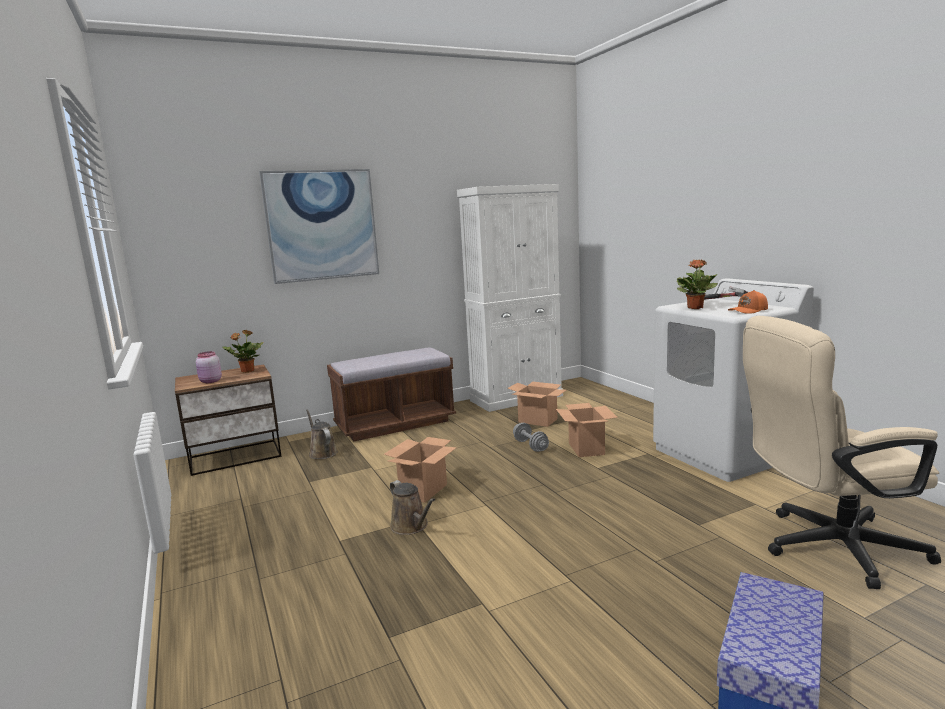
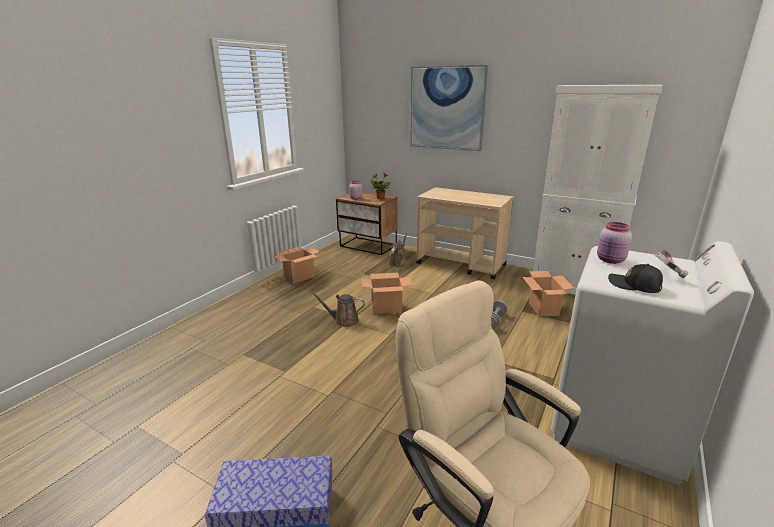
camera: 55 degrees right, 10 degrees up
(395, 424) = (461, 264): brown bench -> beige cart
(411, 526) = (343, 320): brown watering can -> brown watering can turned 75 degrees clockwise
(586, 448) = (521, 345): cardboard box -> cardboard box (299, 277)
(695, 308) = (610, 260): potted plant -> pink jar
(748, 311) = (634, 285): orange cap -> black cap

